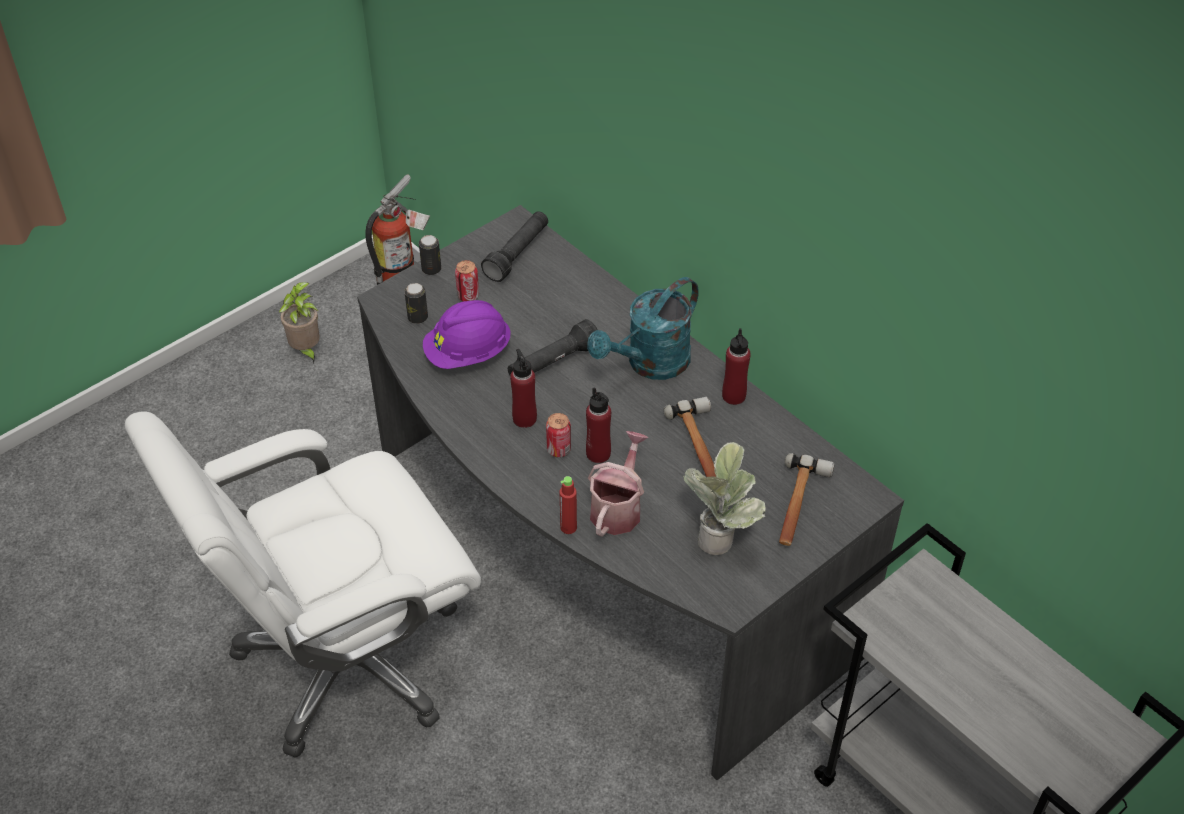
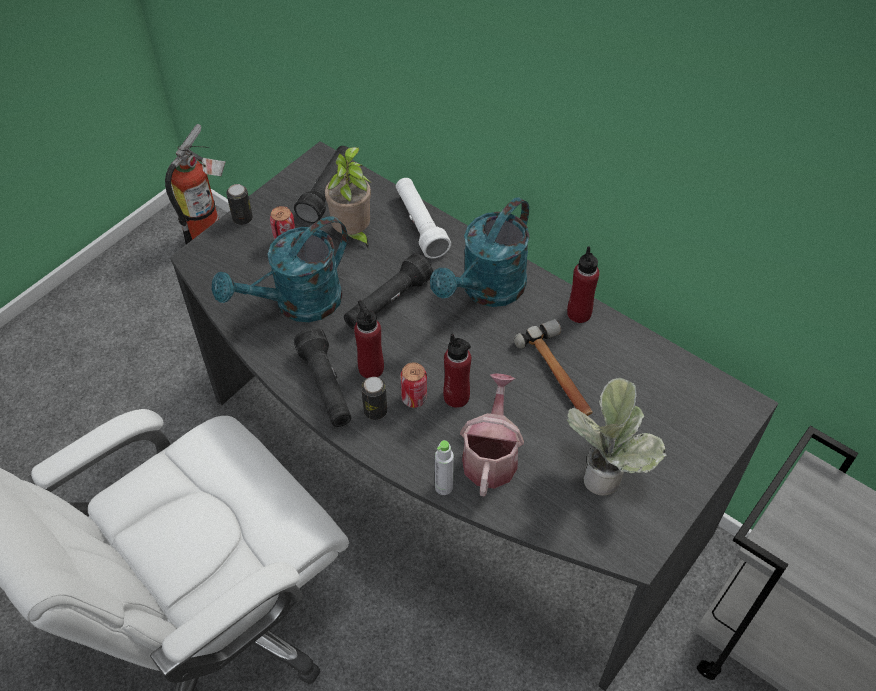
camera: 10 degrees left, 5 degrees up
(306, 350) = (124, 305): potted plant -> potted plant (353, 234)
(417, 317) = (237, 272): can -> can (375, 411)
(468, 353) = (297, 304): purple hard hat -> turquoise watering can
(479, 429) = (326, 387): none -> black flashlight
(568, 527) = (443, 487): red bottle -> grey bottle
(600, 296) = (420, 225): none -> white flashlight
(798, 505) = (675, 425): hammer -> none

